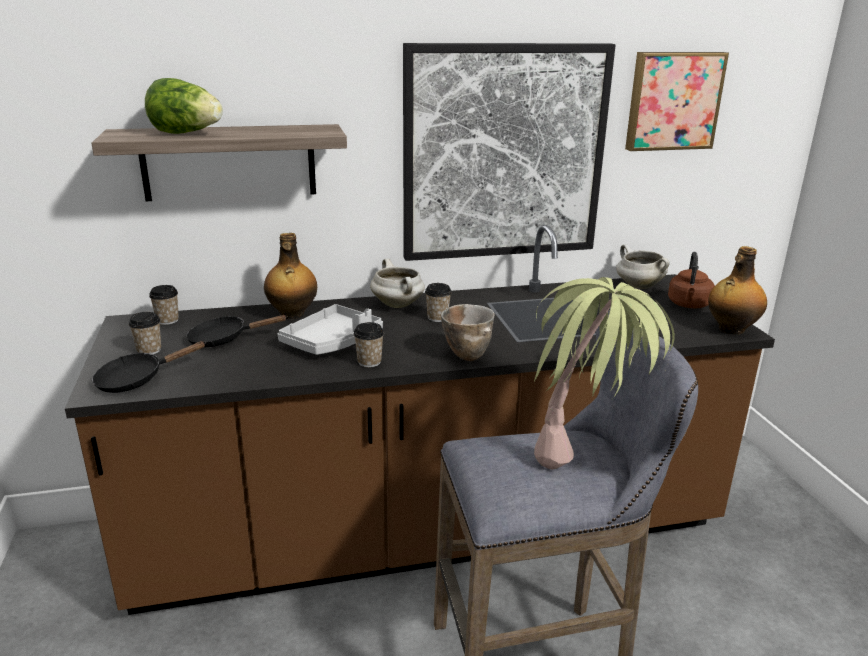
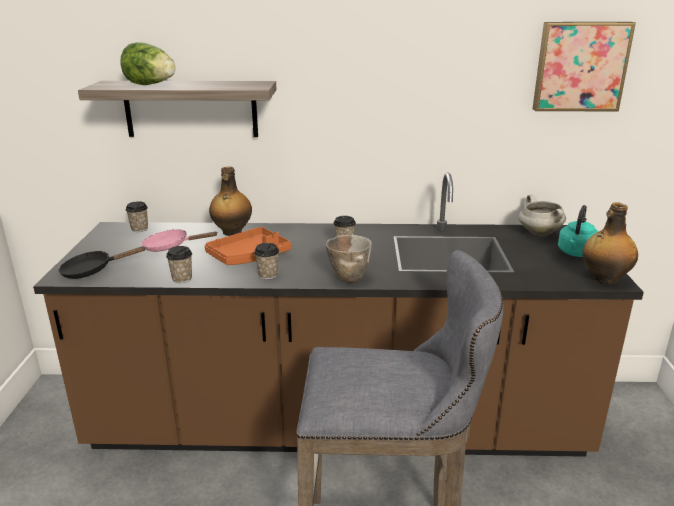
camera: 15 degrees right, 0 degrees up
(149, 350) = (113, 250): cup -> cup (182, 278)
(224, 339) = (171, 247): black frying pan -> pink frying pan
(332, 342) = (249, 256): grey tray -> orange tray
(398, 305) = (319, 232): white cooking pot -> none
(504, 153) = (418, 109): picture -> none
(587, 452) = (420, 371): potted plant -> none
(688, 305) = (576, 253): brown kettle -> turquoise kettle

